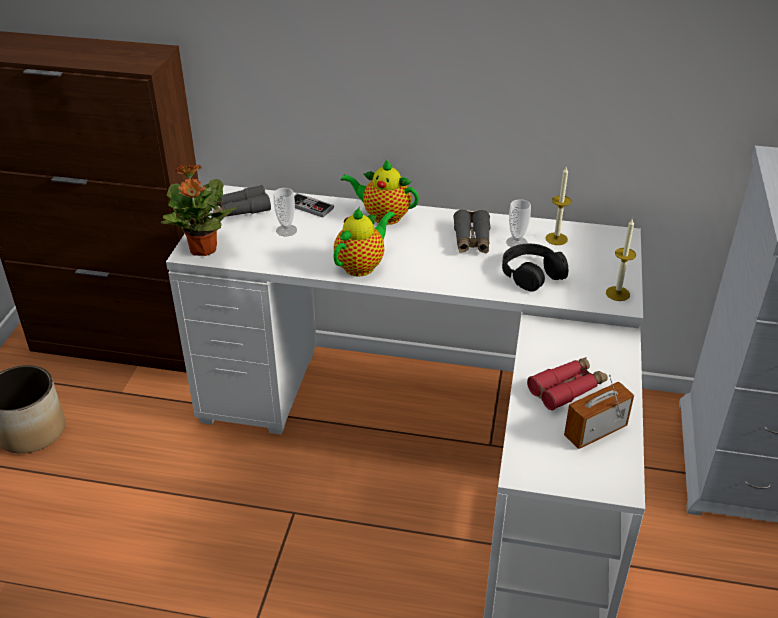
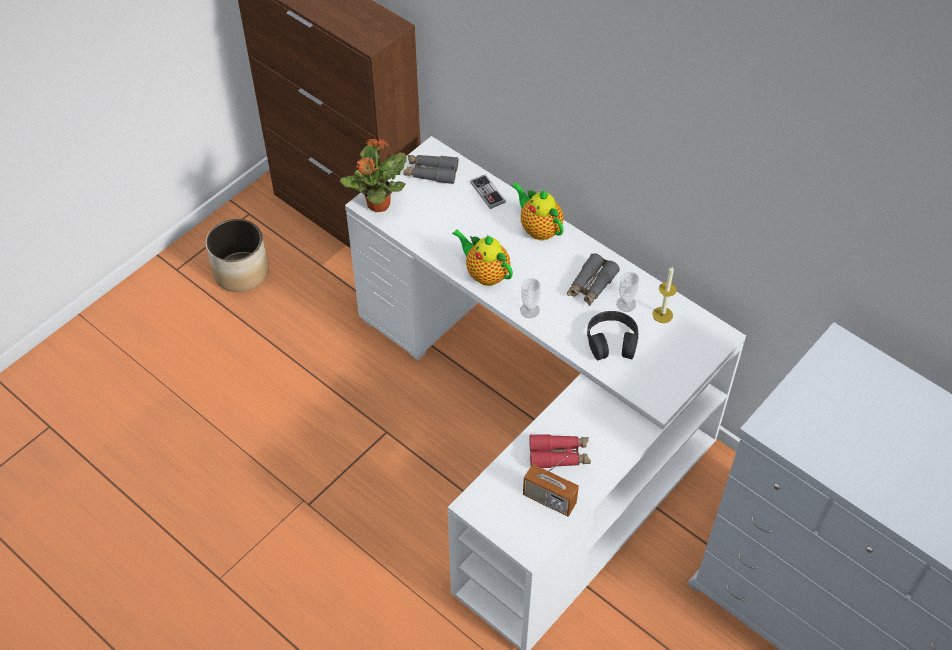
camera: 30 degrees right, 15 degrees up
(286, 230) = (452, 211): cup -> cup (529, 310)
(362, 266) = (485, 274): teapot -> teapot turned 120 degrees counterclockwise
(595, 431) = (549, 499): radio -> radio turned 150 degrees counterclockwise
(617, 293) = (664, 392): candle -> none

